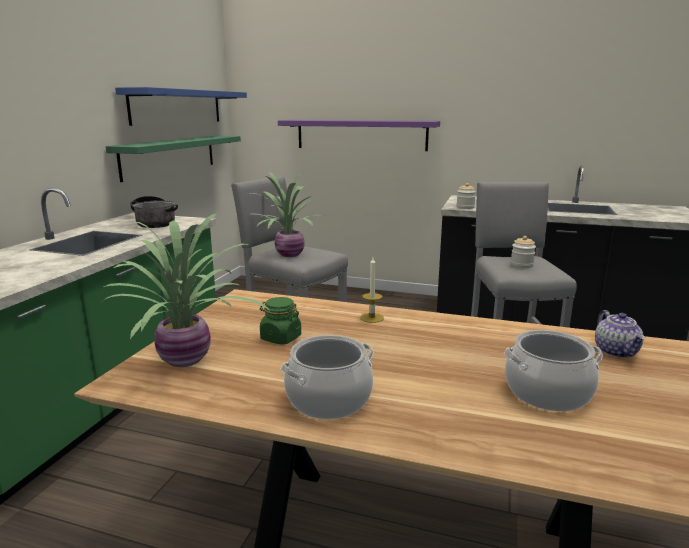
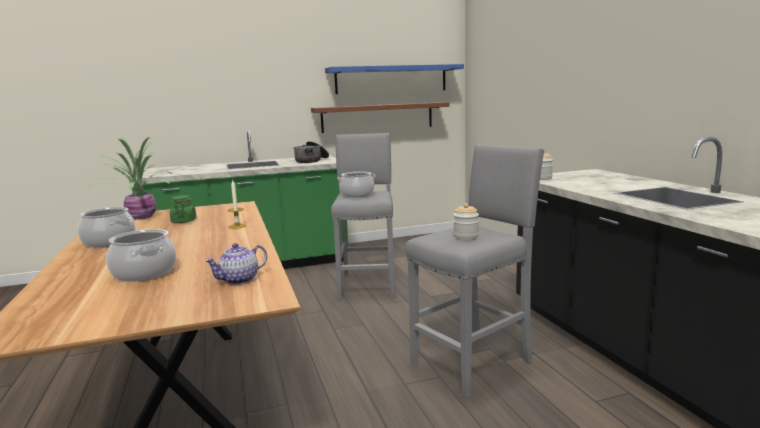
camera: 55 degrees right, 5 degrees down
(170, 156) = (377, 117): green shelf -> brown shelf
(288, 254) = (357, 194): potted plant -> cooking pot
(361, 135) = (535, 99): purple shelf -> none

